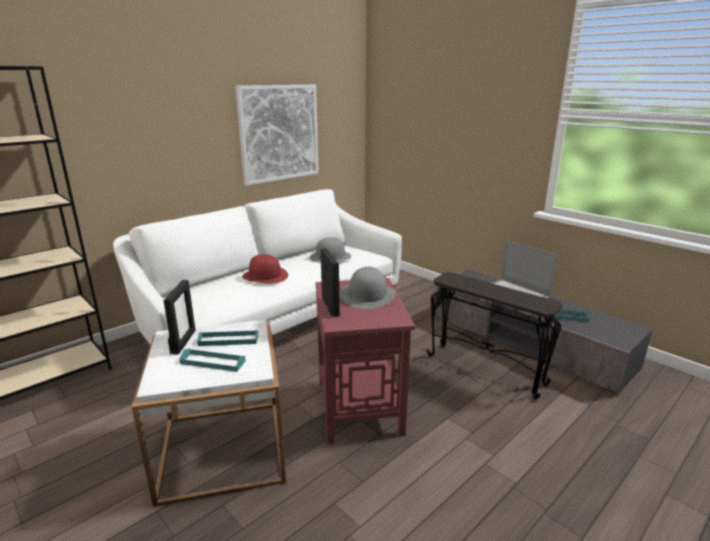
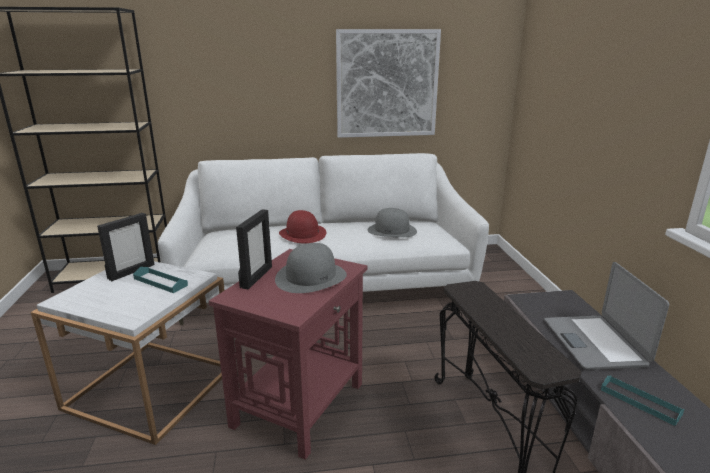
camera: 35 degrees right, 0 degrees up
(213, 362) = (119, 297): turquoise tray -> none

